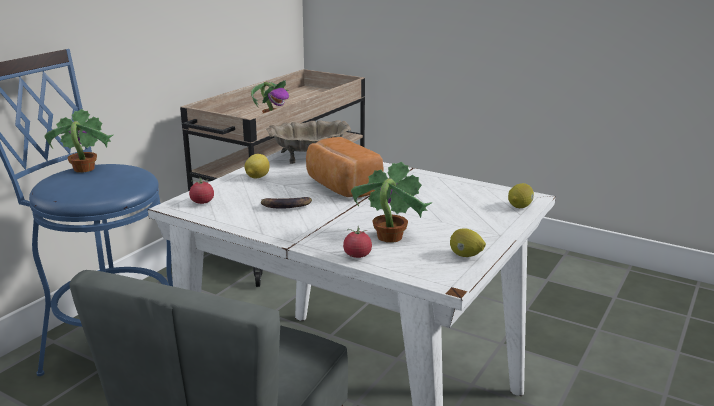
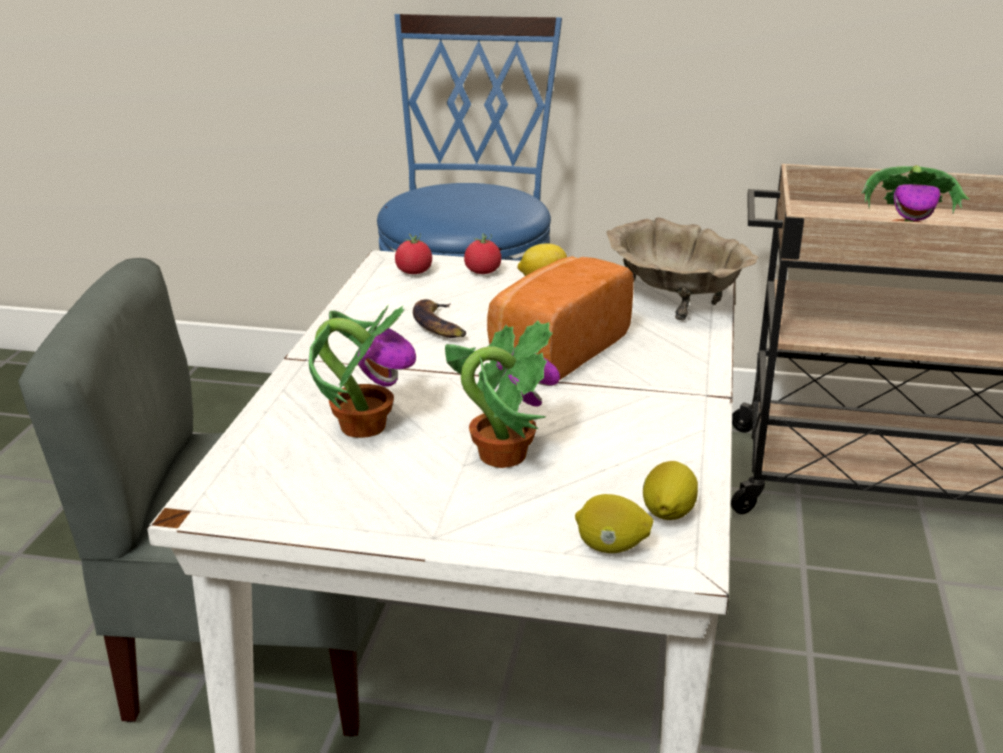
camera: 70 degrees right, 5 degrees up
(83, 169) = (484, 188): potted plant -> potted plant (501, 454)
(357, 255) = (278, 412): tomato -> tomato (482, 272)
(465, 255) = (318, 508): lemon -> lemon (667, 514)

